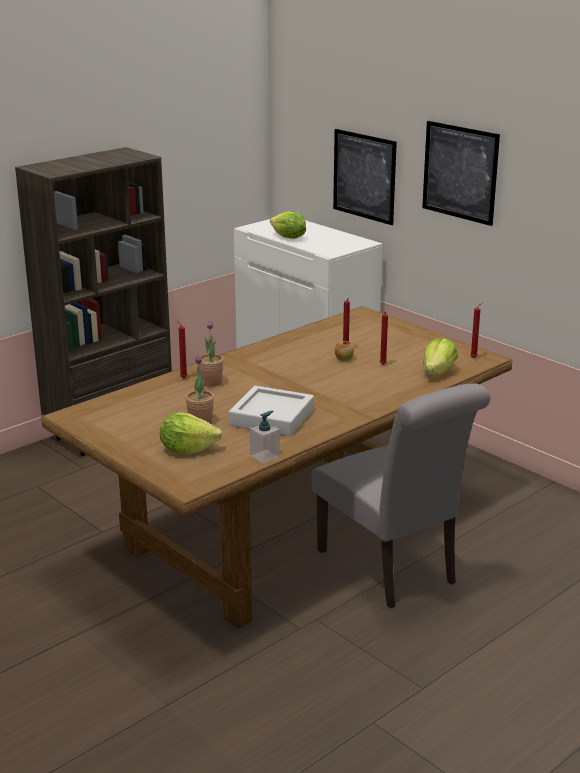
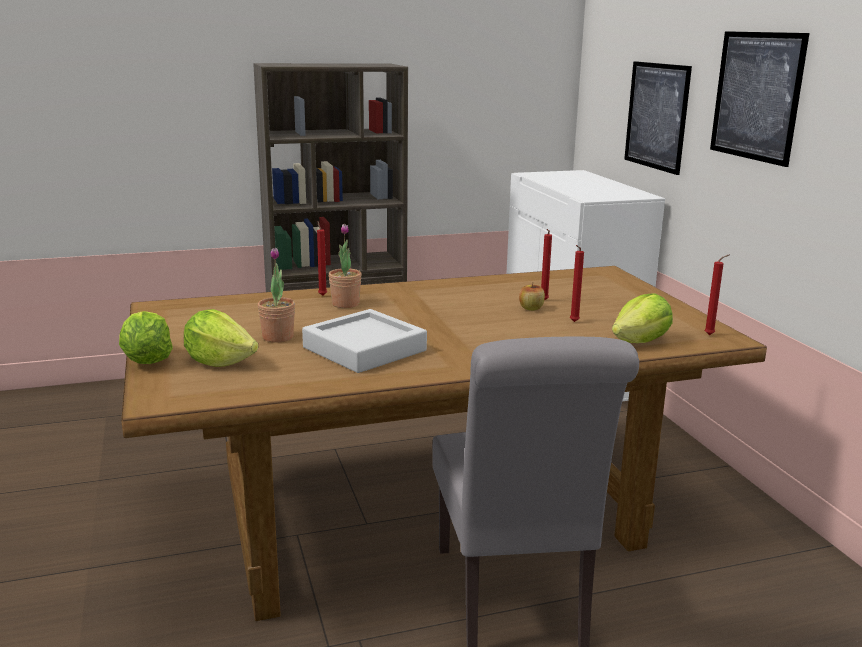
camera: 25 degrees right, 5 degrees down
(265, 456) = (296, 388): soap dispenser -> none
(288, 238) = (558, 184): lettuce -> lettuce (147, 360)

